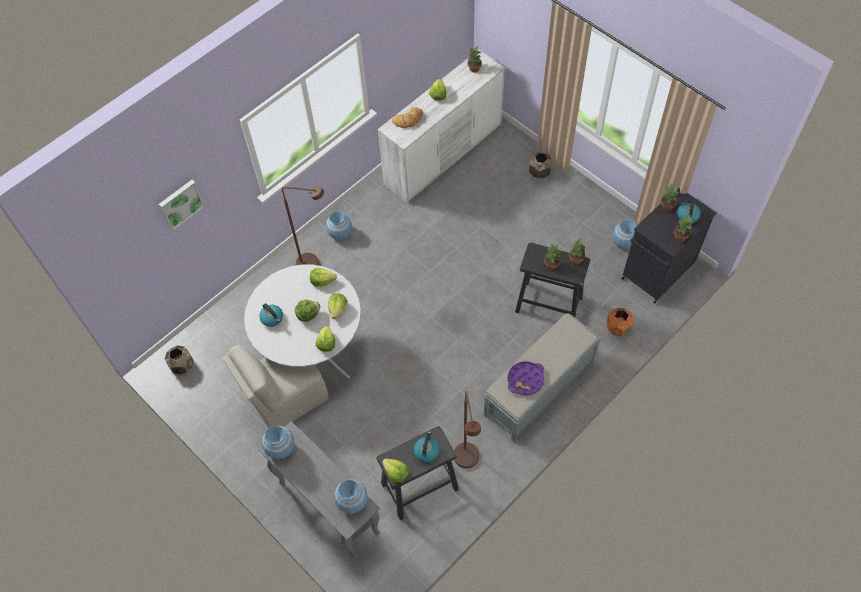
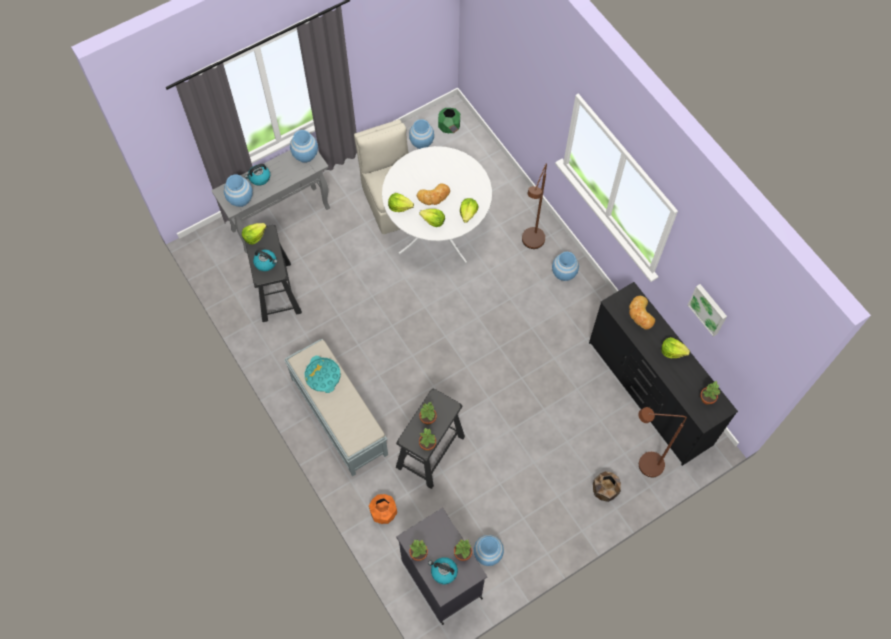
camera: 100 degrees right, 5 degrees up
(180, 204) = (521, 63): picture -> picture (708, 309)
(182, 365) = (449, 127): brown planter -> green planter
(205, 388) = (421, 142): none -> blue vase
(272, 318) = (438, 168): kettle -> kettle (259, 178)
(308, 314) = (434, 196): lettuce -> bread
(444, 155) = (649, 394): white dresser -> black dresser
(467, 463) = (285, 335): brown floor lamp -> brown floor lamp (643, 464)
(525, 380) = (322, 376): purple tray -> turquoise tray

